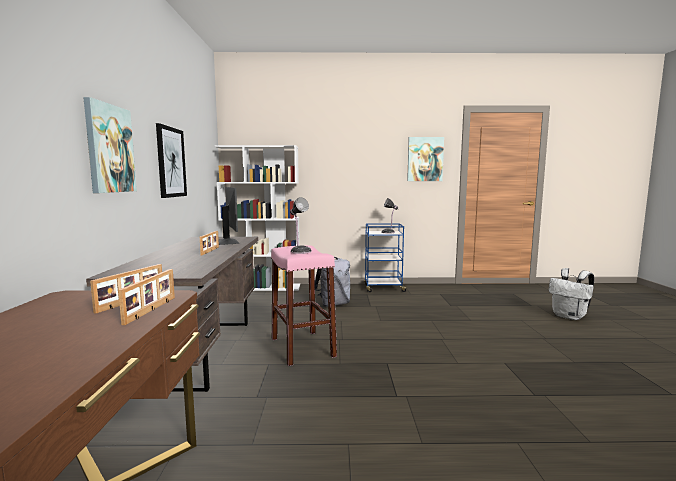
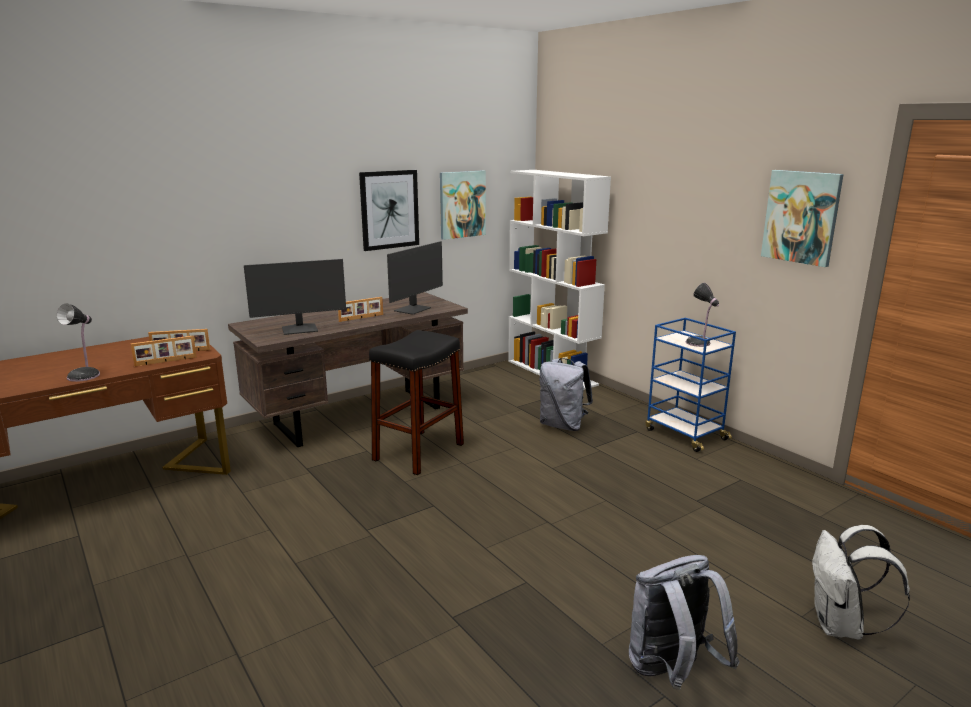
camera: 55 degrees right, 10 degrees up
(109, 149) = (274, 213): picture -> picture (462, 204)
(190, 264) = (300, 329): none -> monitor
(300, 251) = (414, 342): table lamp -> table lamp (85, 375)
(302, 347) = (418, 452): pink stool -> black stool
(601, 354) = (672, 672): none -> grey backpack

